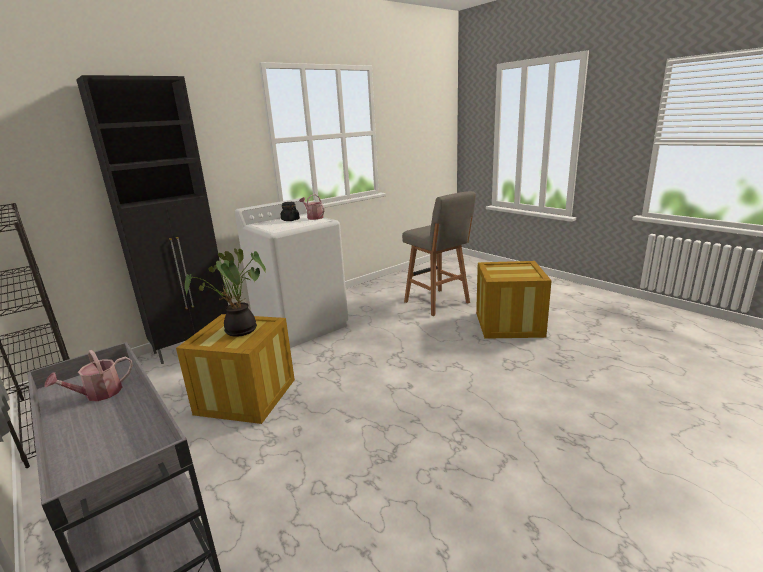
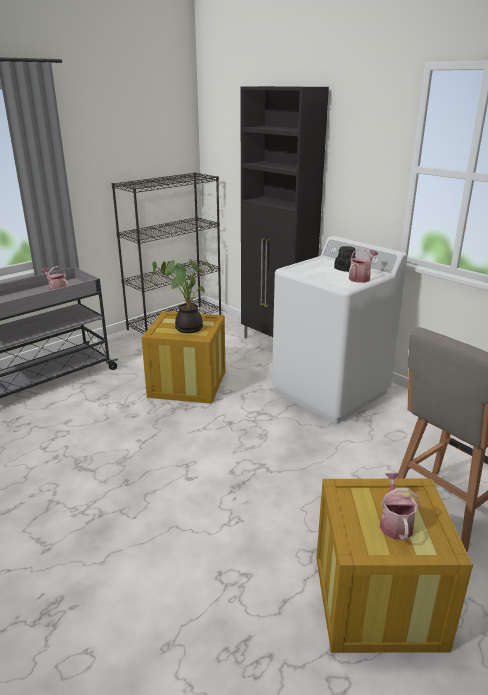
camera: 85 degrees right, 5 degrees up
(514, 271) = (395, 523): none -> watering can

